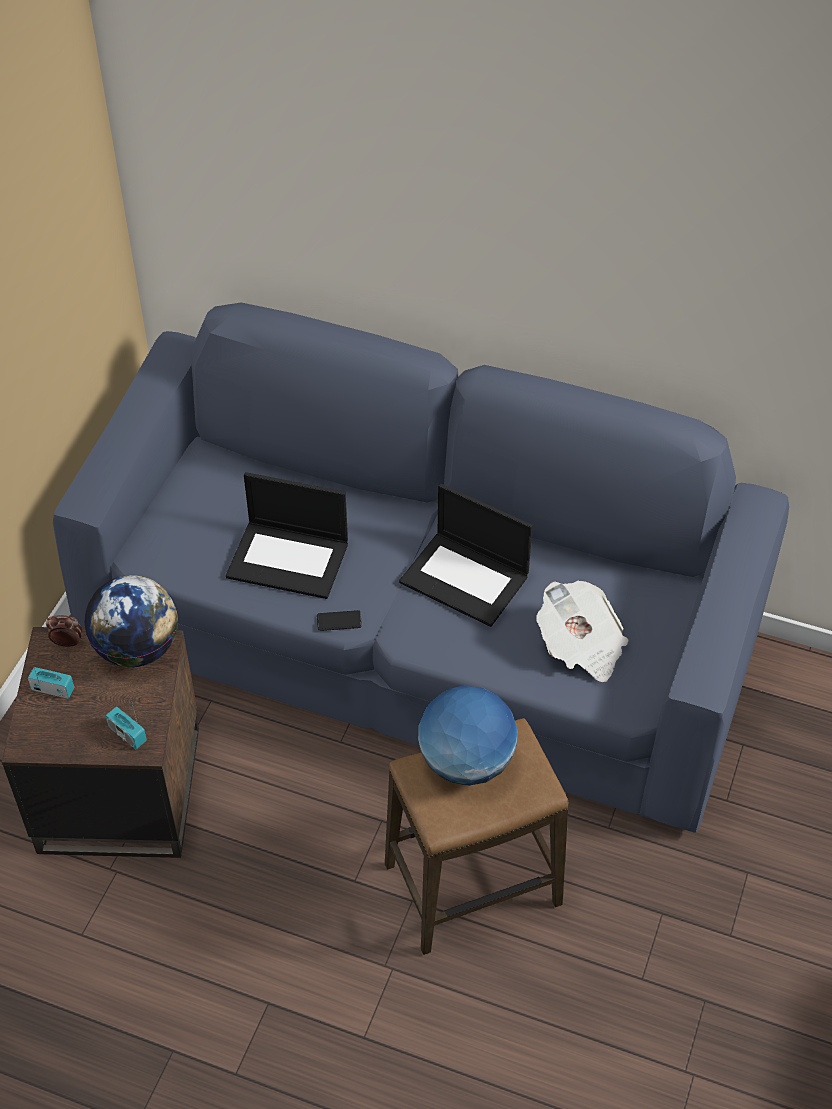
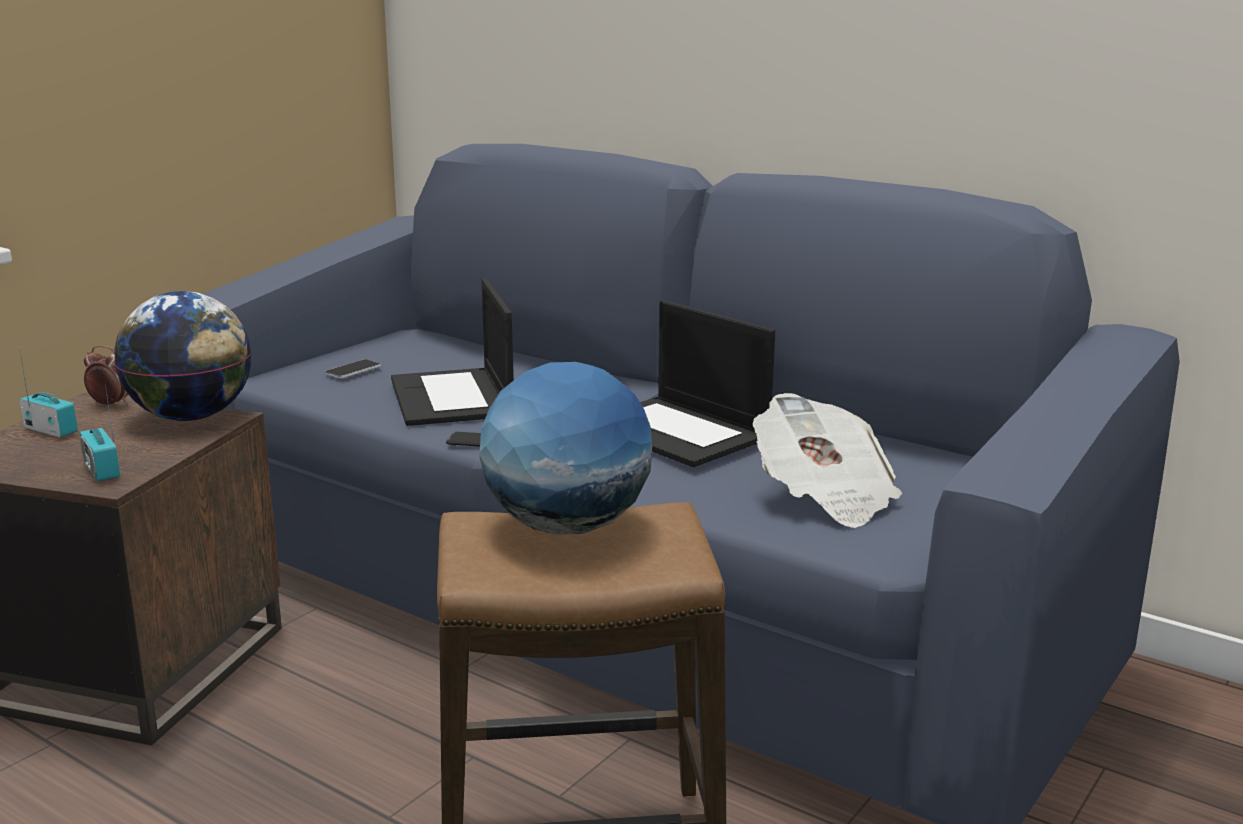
camera: 15 degrees right, 30 degrees down
(192, 528) = (353, 370): none -> phone
(289, 559) = (453, 398): laptop -> laptop turned 45 degrees clockwise

